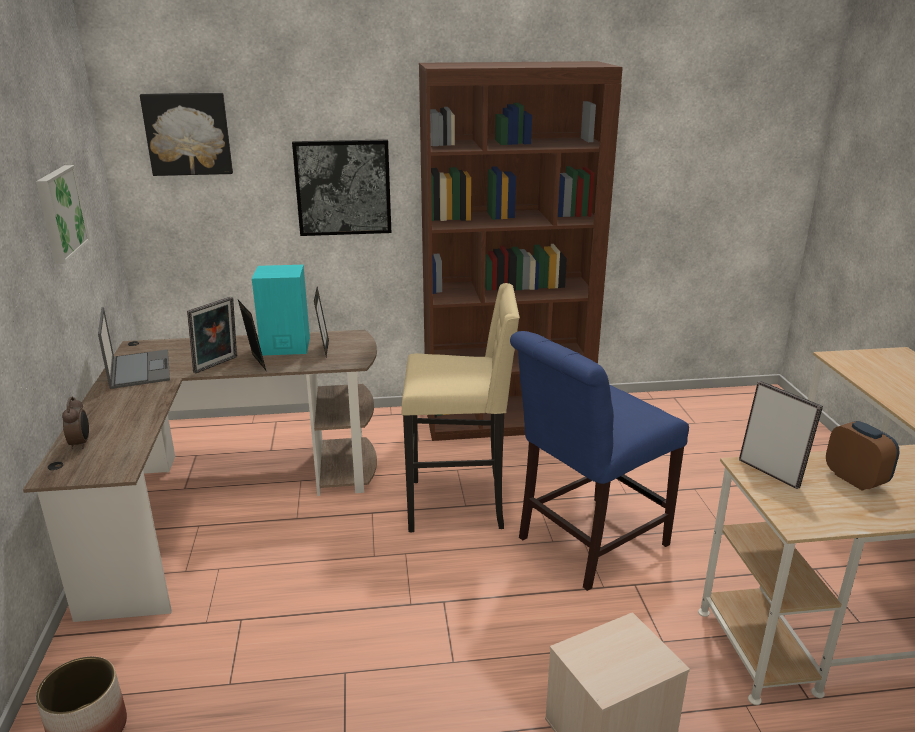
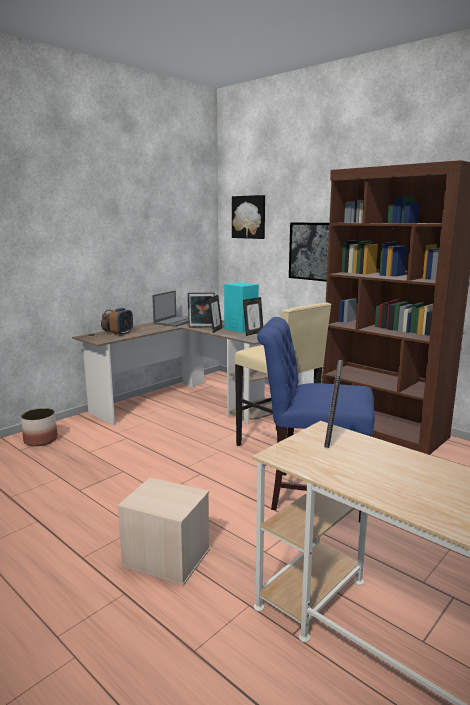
camera: 50 degrees right, 10 degrees down
(59, 213) = (161, 240): picture -> none
(855, 479) = (381, 463): alarm clock -> alarm clock (122, 333)

